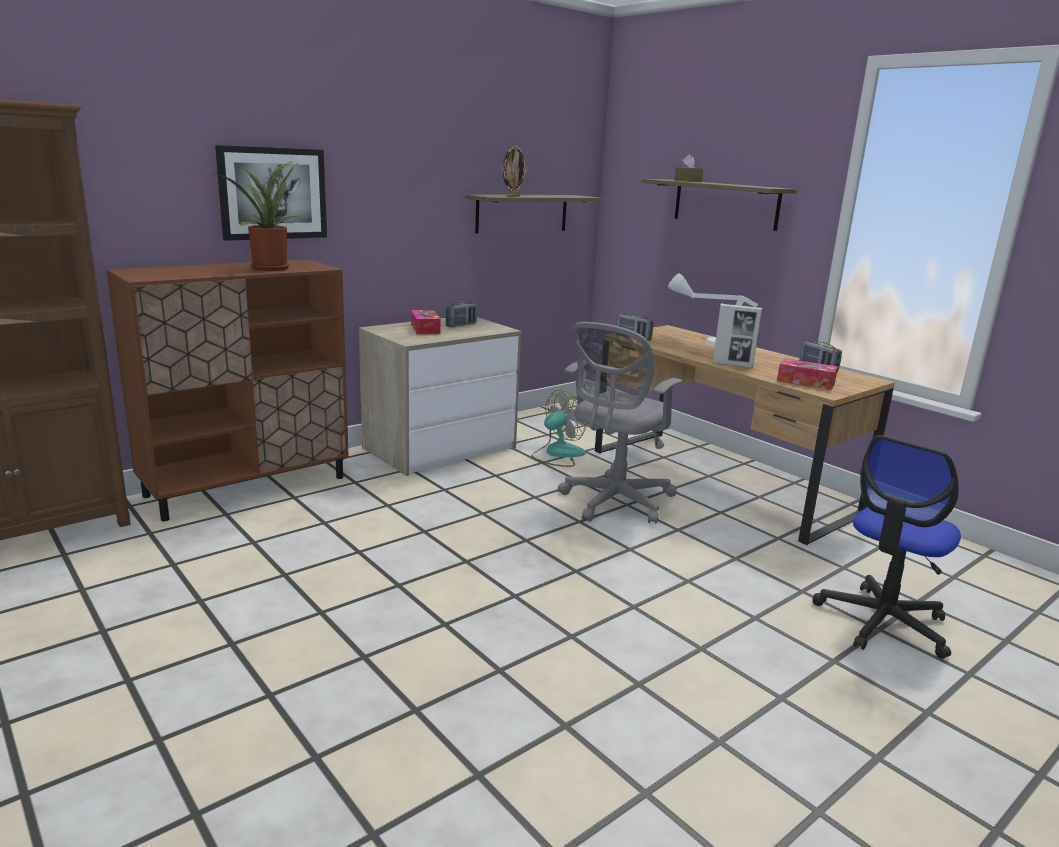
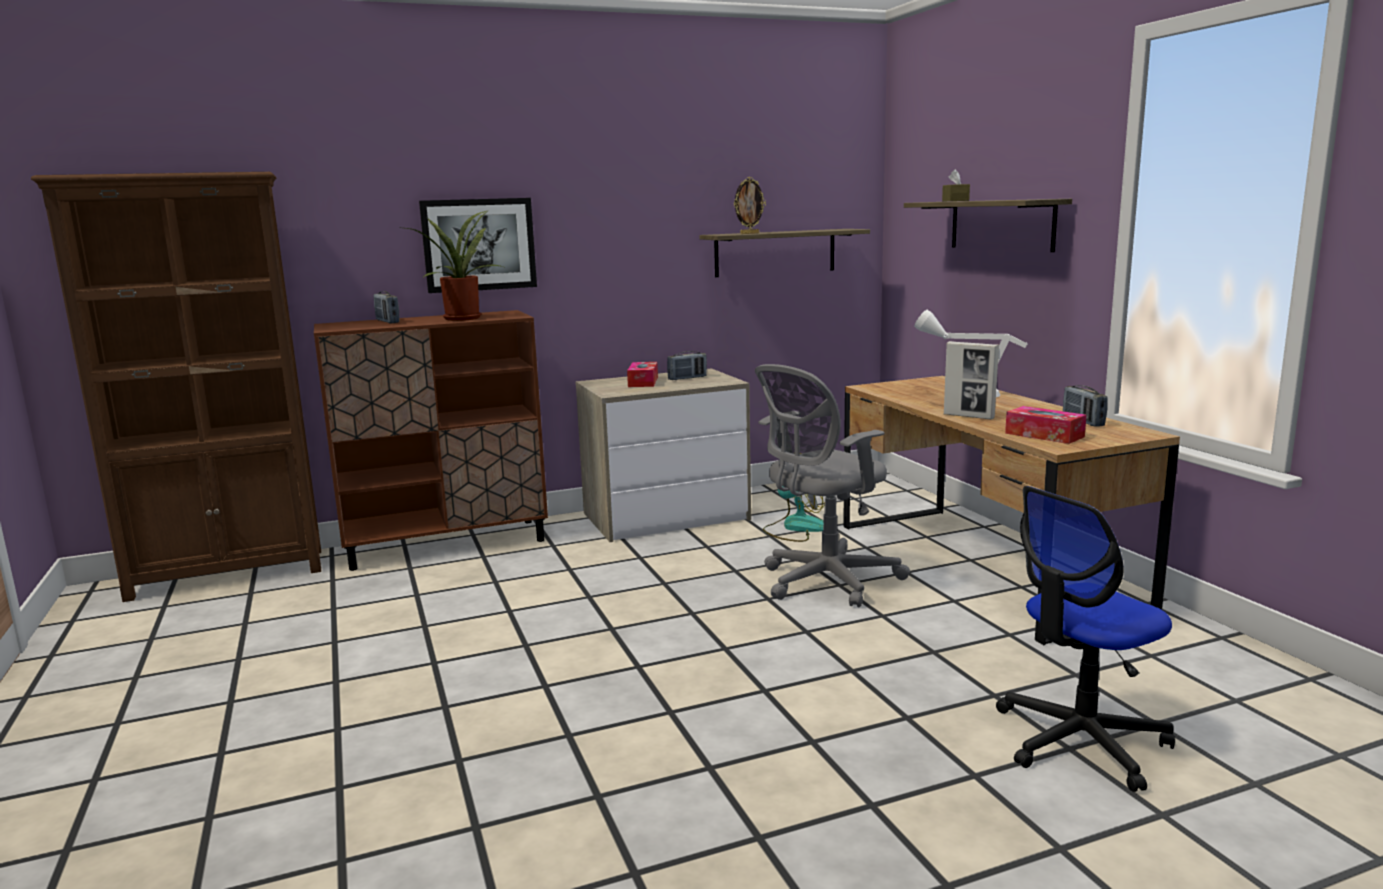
camera: 20 degrees right, 5 degrees down
(633, 338) = (877, 389): radio -> radio (387, 321)

